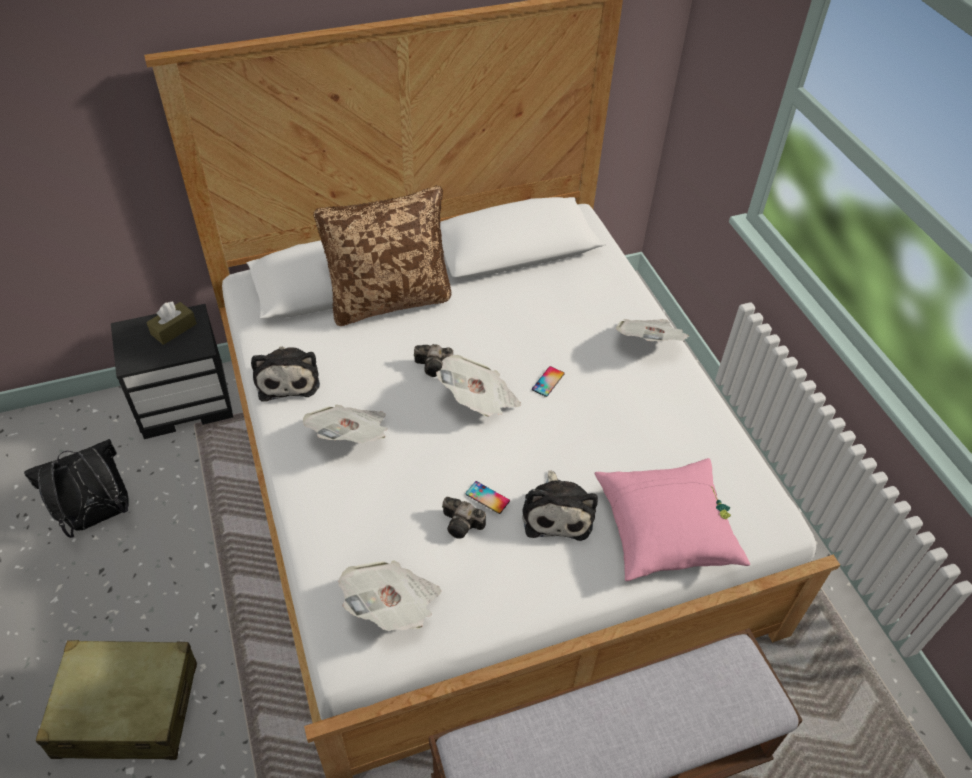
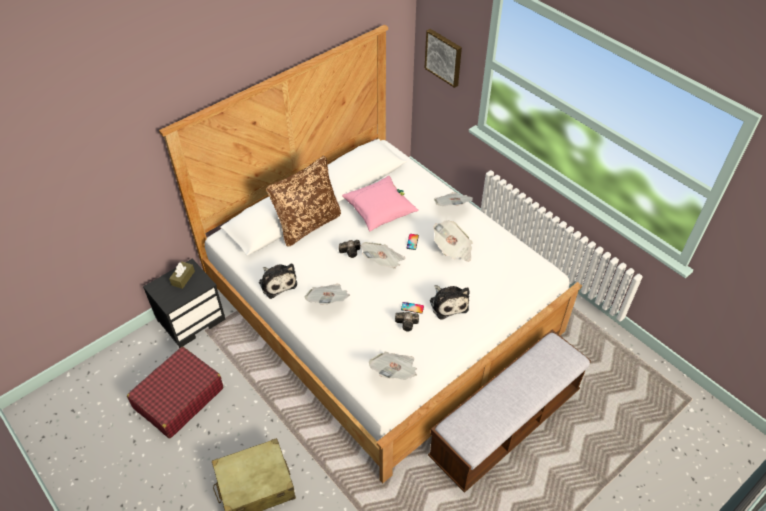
camera: 20 degrees left, 0 degrees up
(98, 516) = (178, 398): black backpack -> red suitcase
(614, 417) = (453, 249): none -> newspaper
(665, 530) = (501, 295): pink pillow -> pink pillow (379, 210)
(721, 75) = (444, 57): none -> picture

